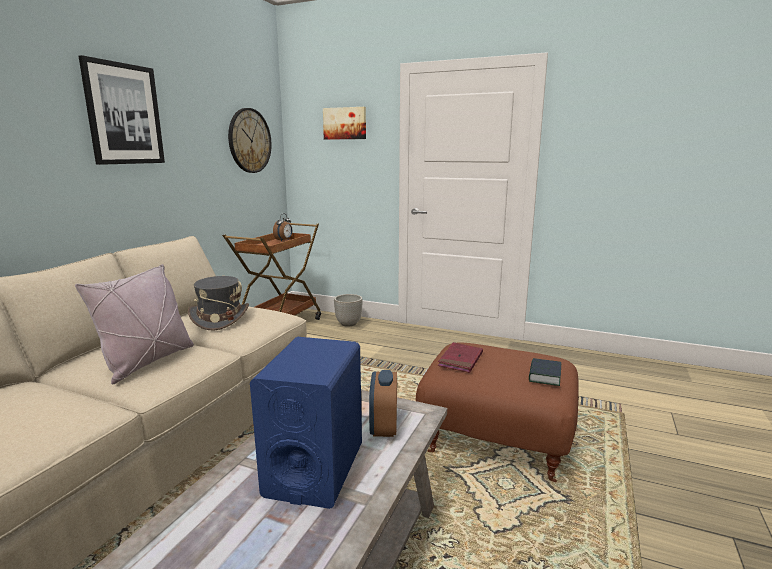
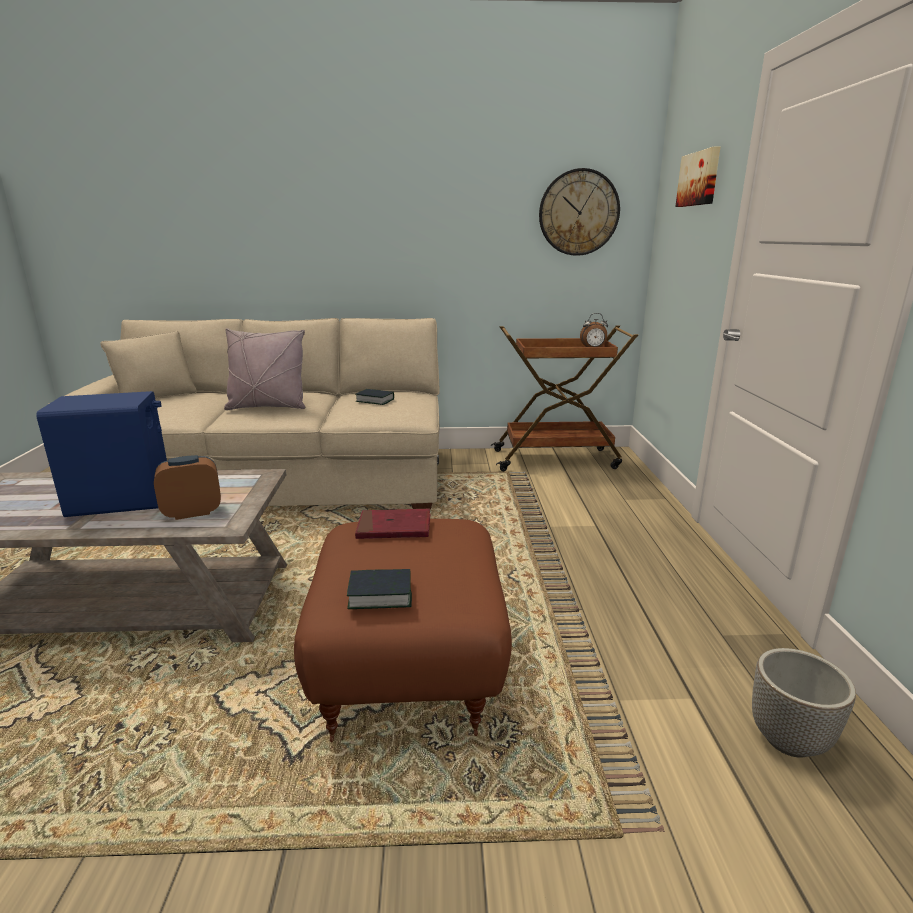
camera: 65 degrees right, 5 degrees up
(124, 114) = (396, 189): picture -> none
(219, 318) = (375, 400): grey hat -> book
(348, 323) = (630, 487): planter -> planter (789, 739)

